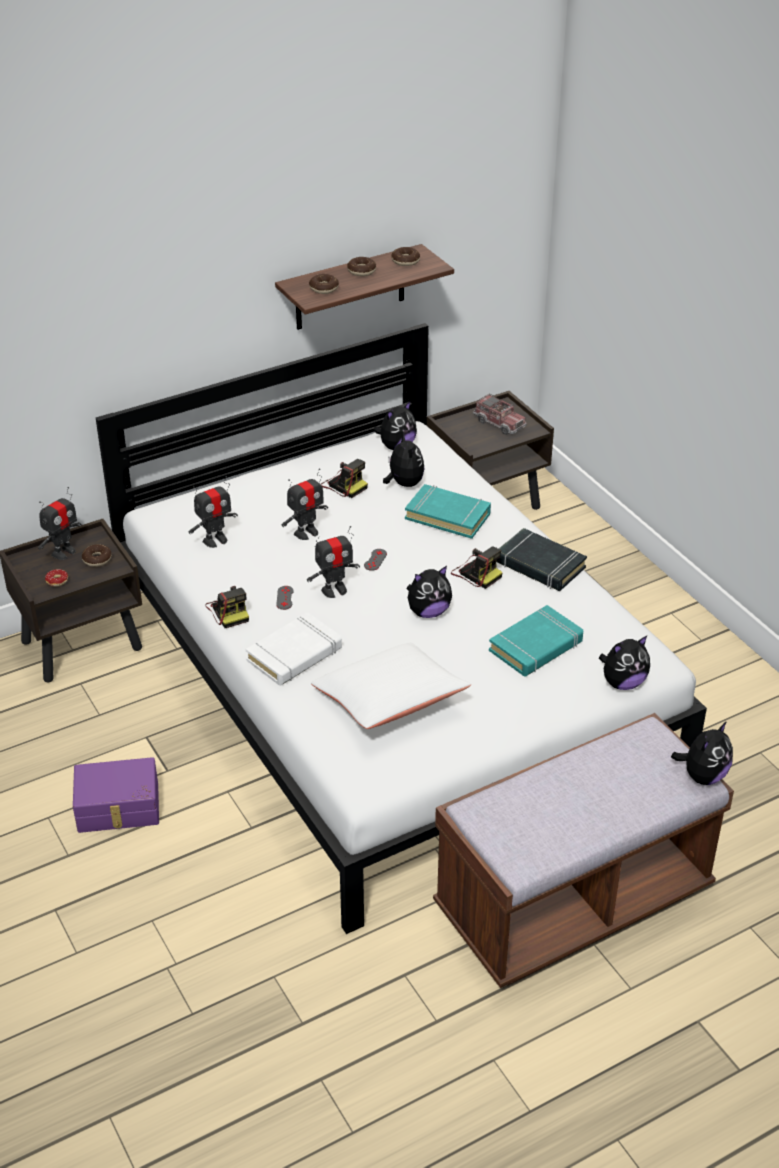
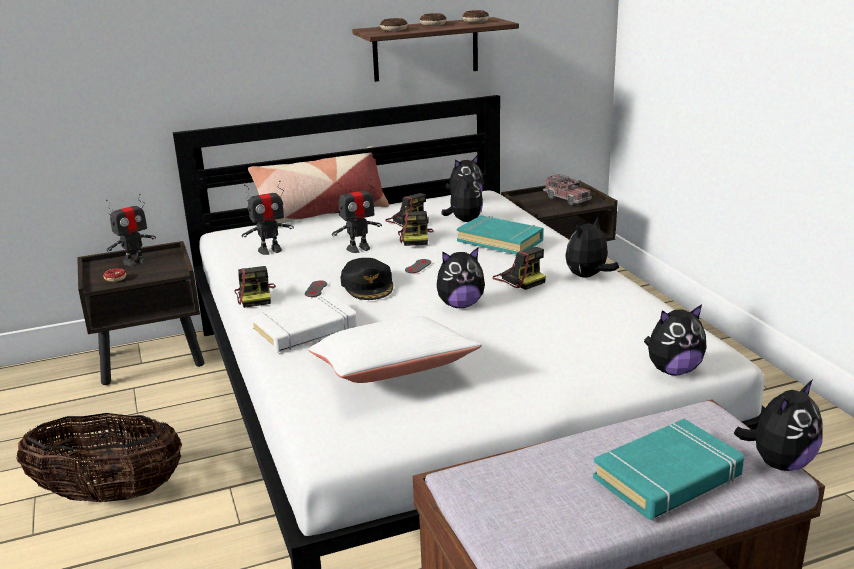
camera: 10 degrees right, 15 degrees down
(97, 559) = (161, 266): donut -> none
(118, 809) = (109, 494): purple storage box -> basket
(247, 474) = (322, 213): none -> pillow
(334, 590) = (368, 285): toy robot -> black cap
(361, 514) = (415, 238): none -> camera
(536, 646) = (573, 336): turquoise book -> turquoise book (668, 477)
(540, 565) = (588, 276): black book -> plush toy

